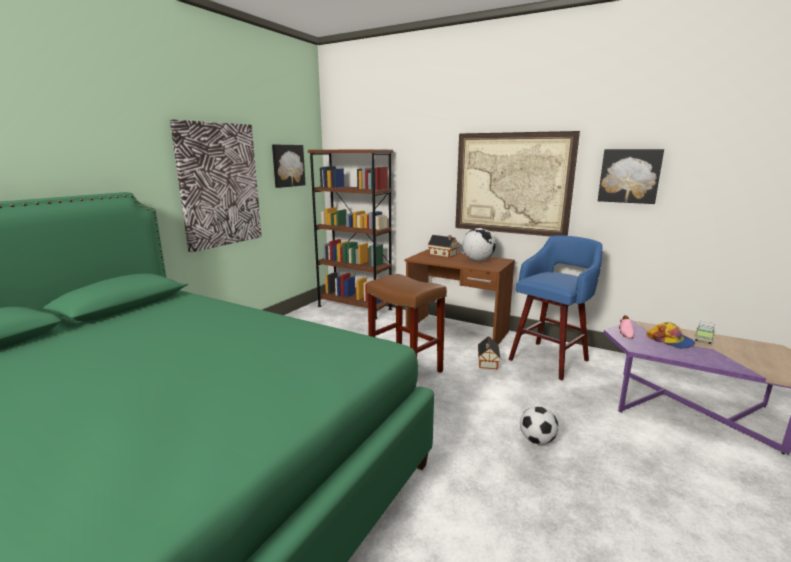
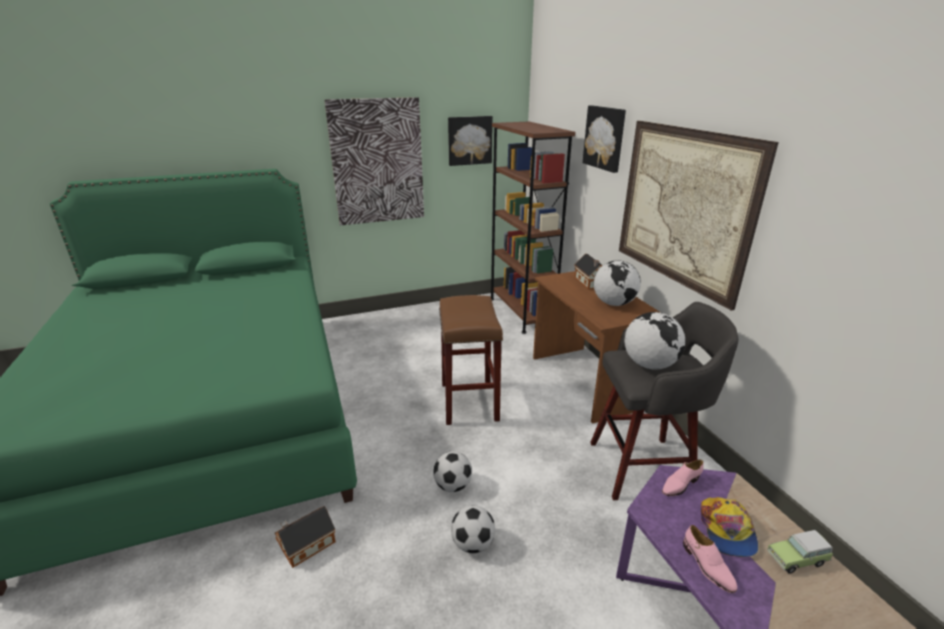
camera: 40 degrees right, 10 degrees up
(475, 418) = (453, 486): none -> football
(487, 362) = (560, 434): toy house -> toy house (305, 545)
(550, 359) = (644, 468): blue stool -> grey stool
(554, 278) = (649, 365): none -> globe
(629, 176) = (837, 238): picture -> picture (605, 138)
(690, 355) = (707, 566): none -> pink shoe

